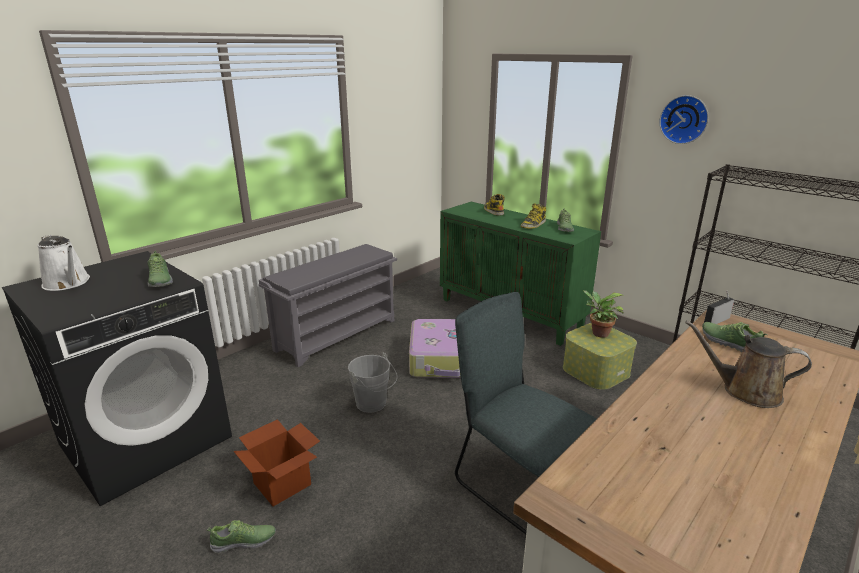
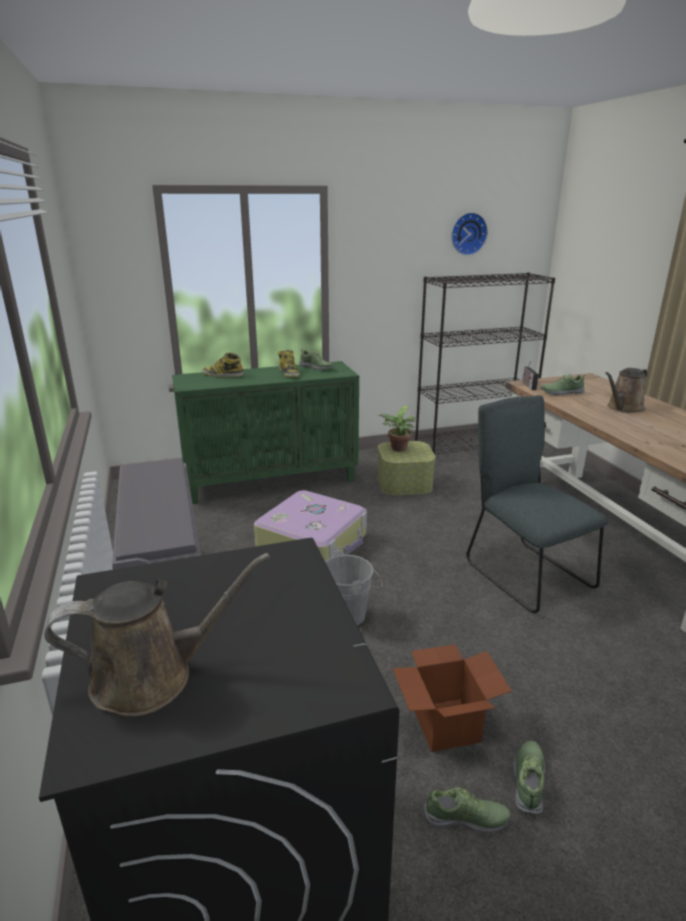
camera: 60 degrees left, 0 degrees up
(68, 283) = (153, 676): white watering can -> brown watering can
(159, 280) = (262, 571): shoe -> shoe (466, 818)
(518, 484) = (524, 572): grey chair -> grey chair turned 75 degrees clockwise
(684, 119) = (383, 243): wall clock -> wall clock (467, 233)

